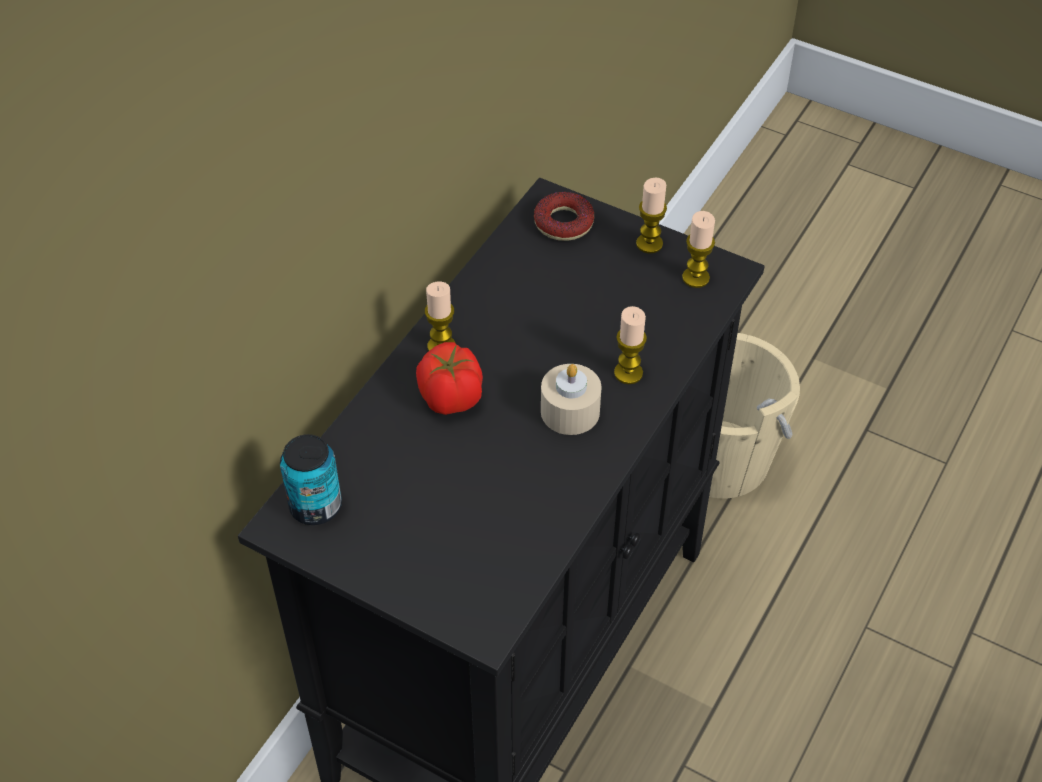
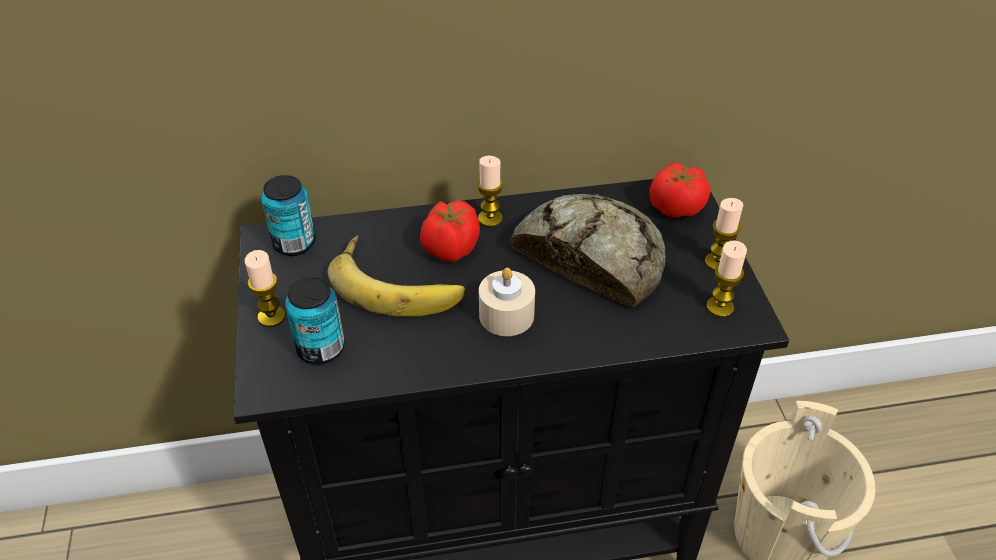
camera: 50 degrees right, 5 degrees down
(453, 460) = (398, 282): none -> banana
(479, 562) = (321, 349): none -> can
(561, 312) = (592, 256): none -> bread
(563, 222) = (676, 208): donut -> tomato
(628, 373) = (579, 325): candle -> candle (271, 317)

